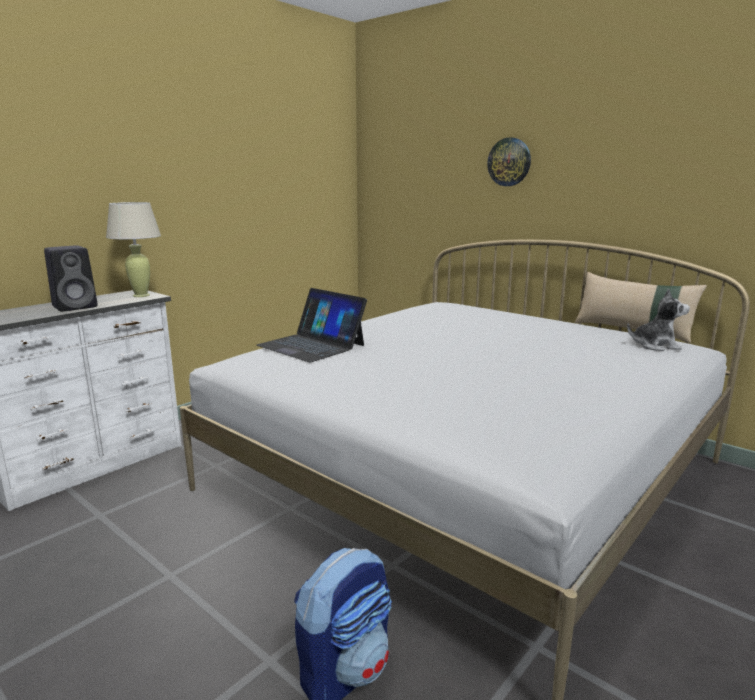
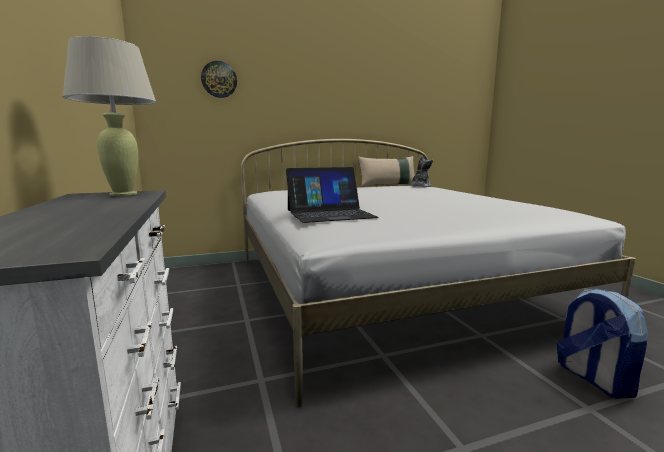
camera: 60 degrees left, 5 degrees down
(76, 306) = (102, 209): black speaker -> none
(509, 162) = (294, 87): wall clock -> wall clock (219, 79)

